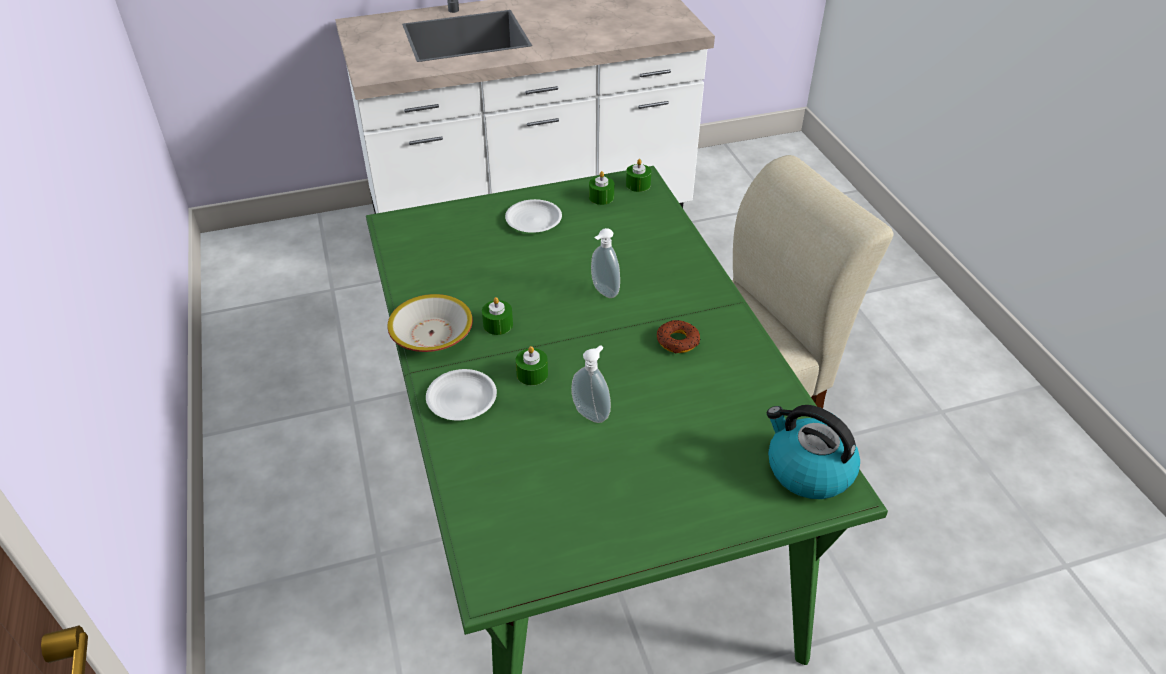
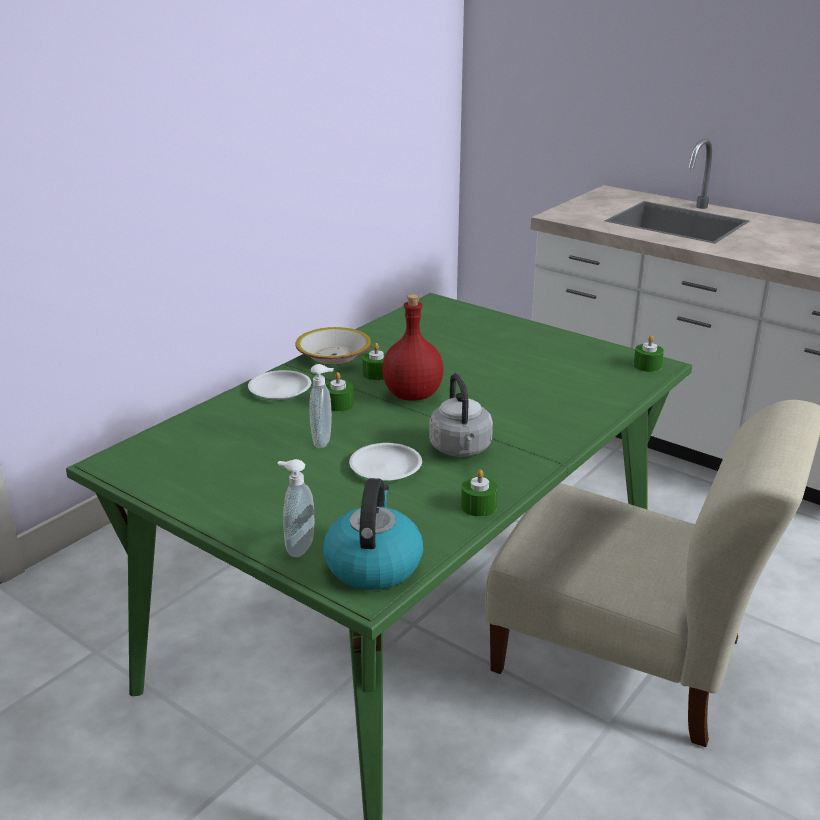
camera: 55 degrees right, 15 degrees down
(533, 220) = (521, 343): white plate -> white plate (385, 467)
(561, 323) = (412, 395): none -> red bottle
(601, 197) = (600, 357): green candle -> green candle (478, 506)
(603, 292) = (476, 399): soap dispenser -> soap dispenser (298, 547)
(678, 341) = (461, 449): donut -> grey kettle

